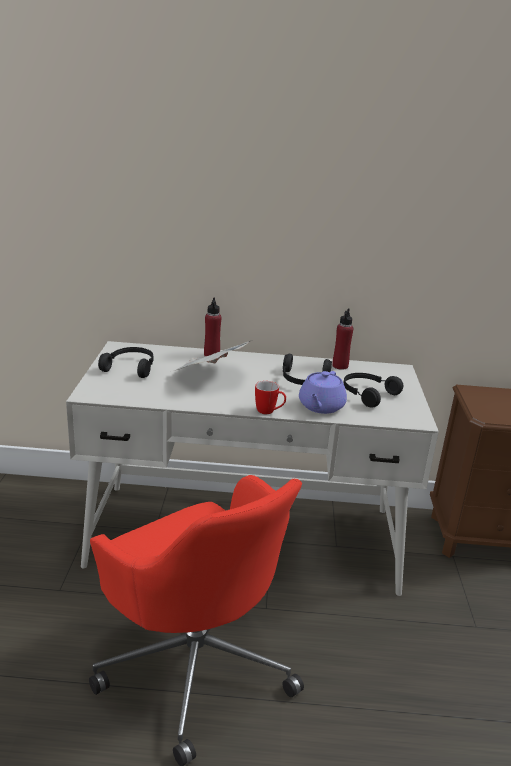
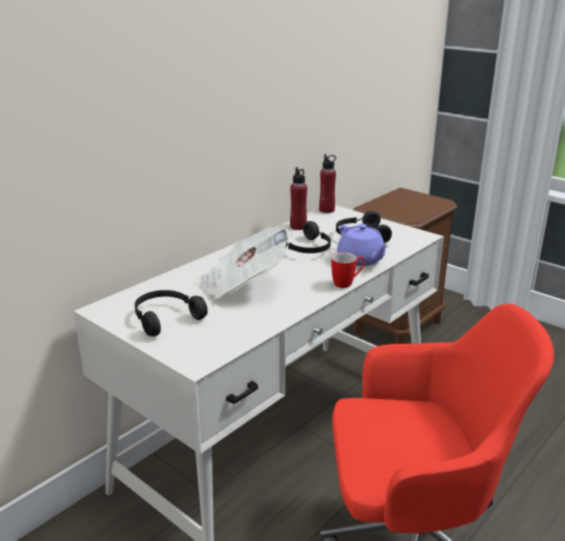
camera: 50 degrees left, 0 degrees up
(211, 355) = (198, 269): red bottle -> red bottle (327, 210)

